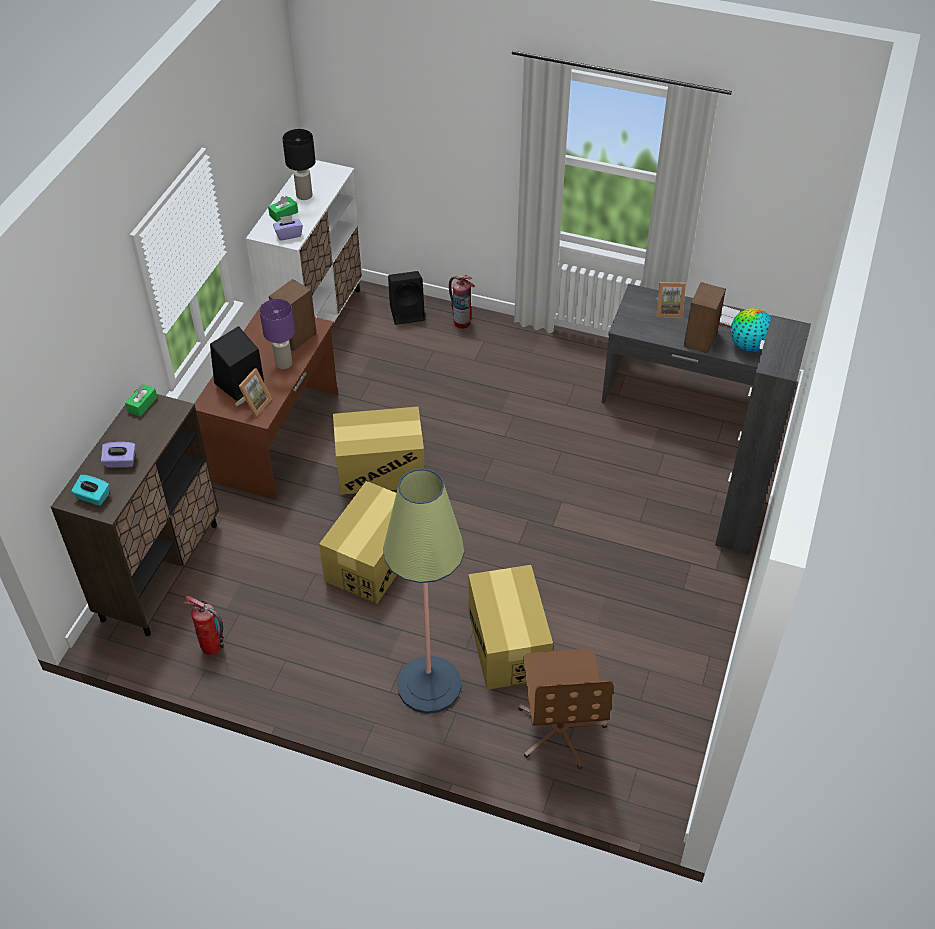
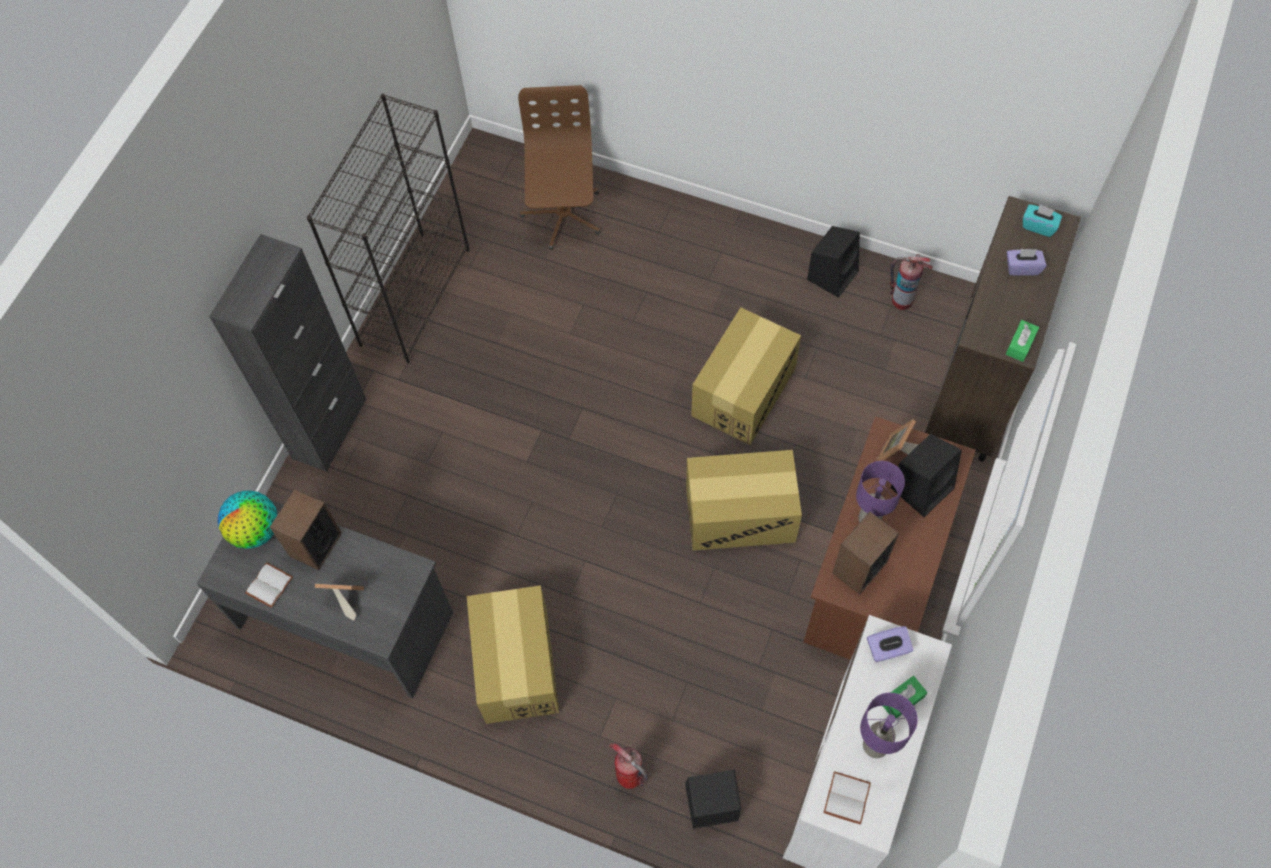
camera: 175 degrees left, 15 degrees up
(276, 671) = (833, 274): none -> black speaker
(304, 195) = (876, 745): black table lamp -> purple table lamp
(324, 175) = (848, 799): none -> white book
(429, 685) = (683, 257): floor lamp -> none
(508, 644) = (604, 294): cardboard box -> cardboard box (516, 665)
(696, 638) = (415, 296): none -> black bookcase

